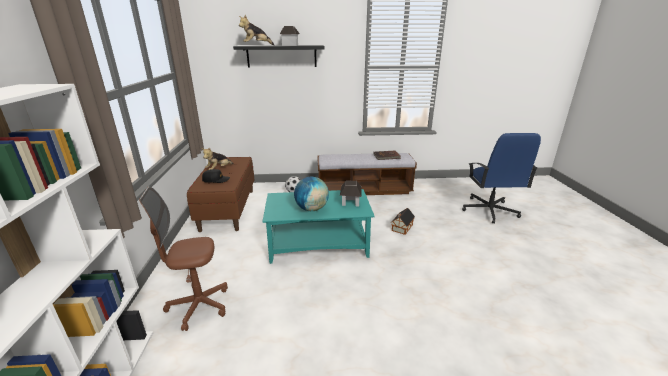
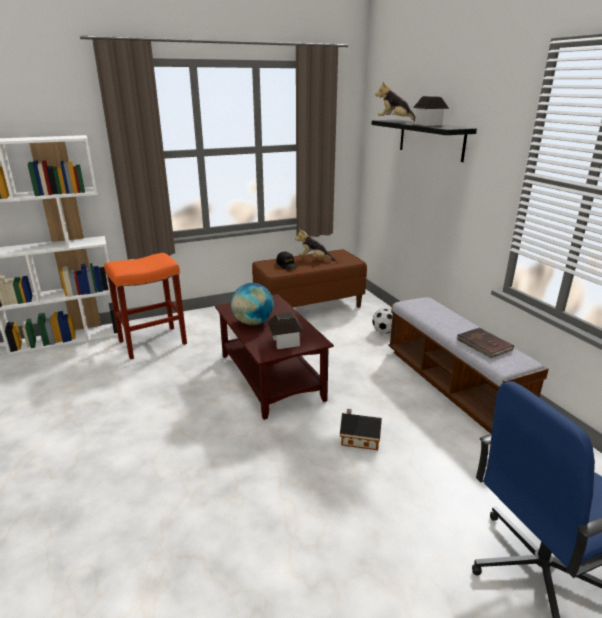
camera: 70 degrees right, 0 degrees up
(199, 306) = (153, 342): brown office chair -> orange stool
(319, 245) = (272, 377): turquoise coffee table -> brown coffee table

